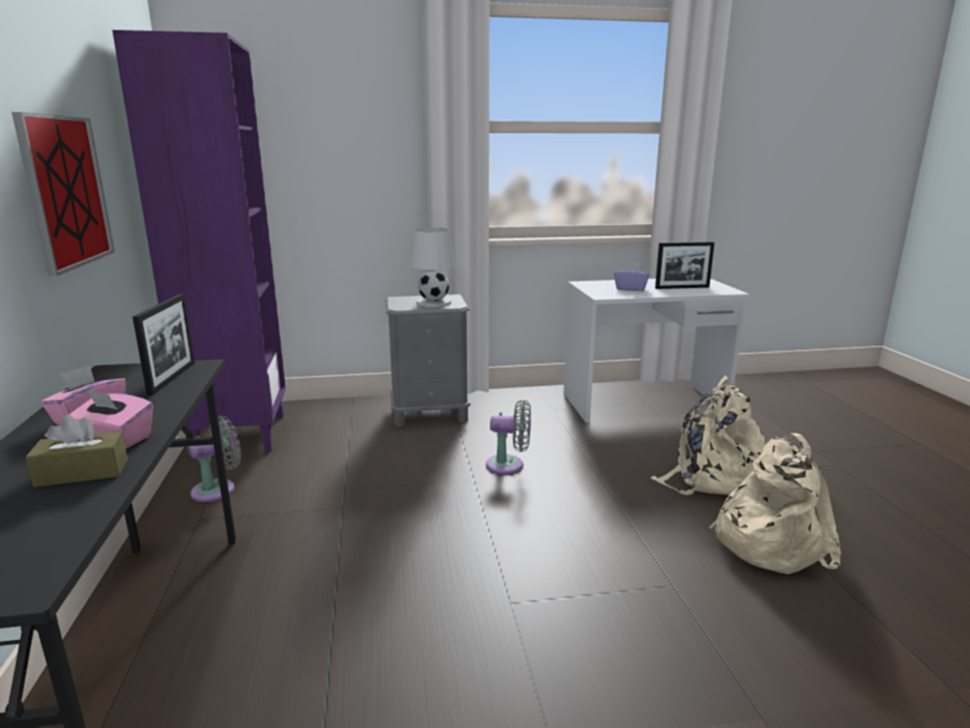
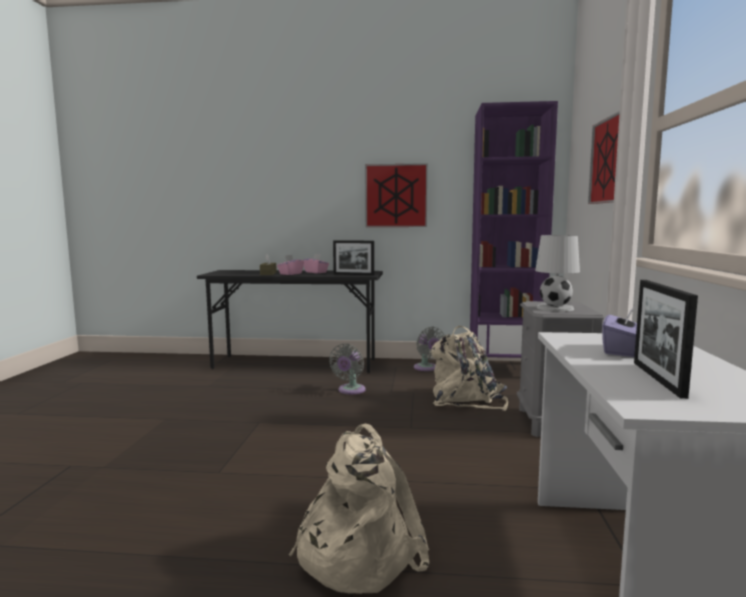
camera: 105 degrees right, 10 degrees down
(342, 144) = (607, 161): none -> picture
(509, 465) = (430, 443): grey fan -> grey fan (350, 390)
(768, 541) = (216, 539): beige backpack -> beige backpack (466, 400)

